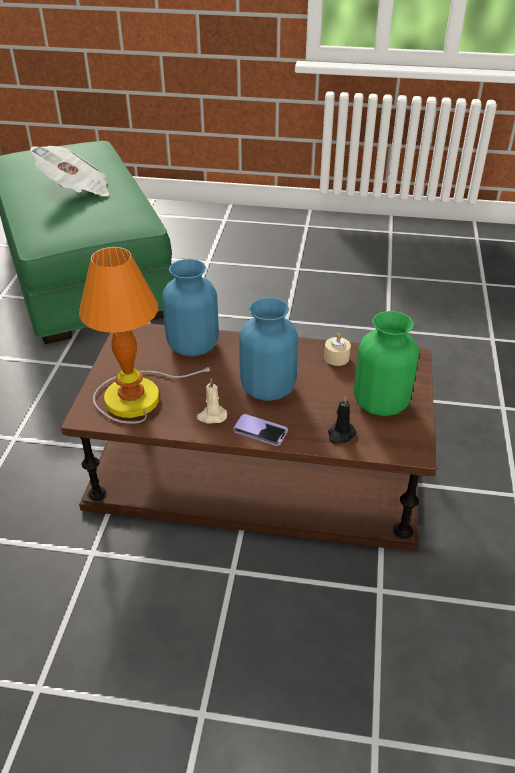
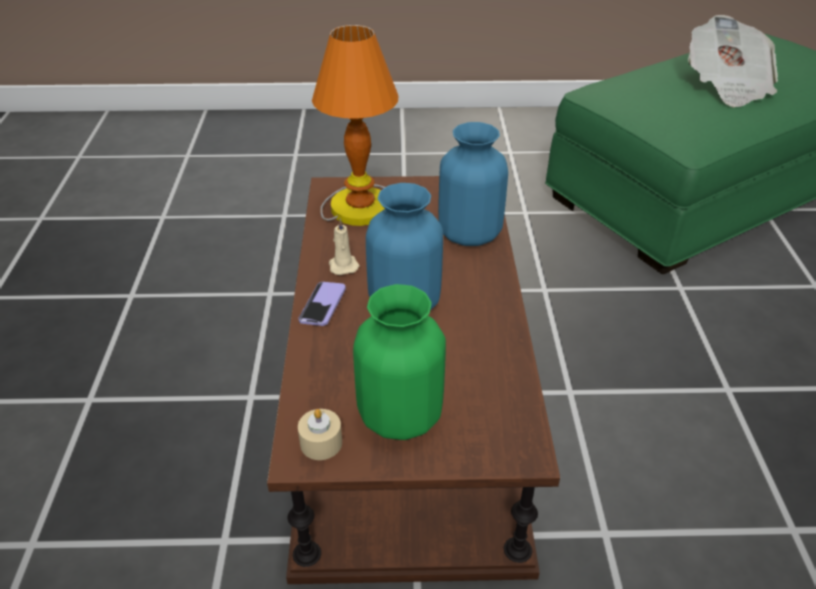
camera: 80 degrees right, 0 degrees up
(336, 357) = (491, 361): beige candle -> beige candle (321, 443)
(340, 434) = (326, 376): black candle -> none

